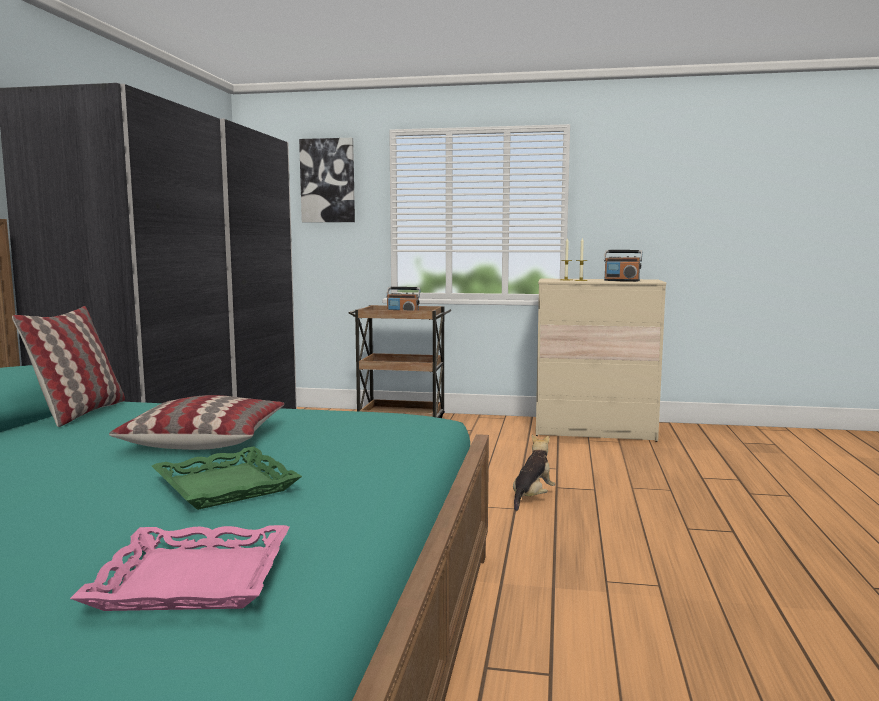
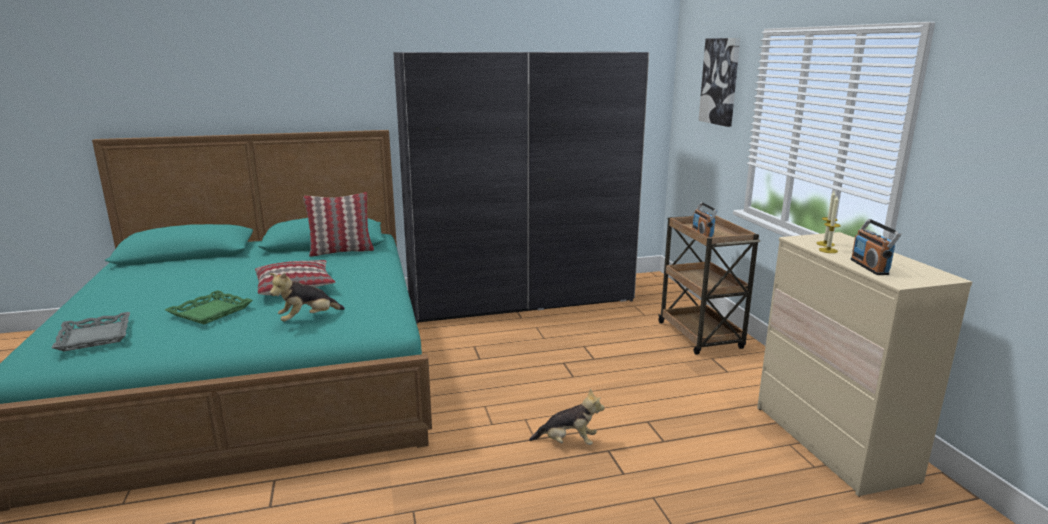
camera: 65 degrees right, 10 degrees up
(192, 580) = (94, 336): pink tray -> grey tray
(360, 440) = (308, 319): none -> plush toy

